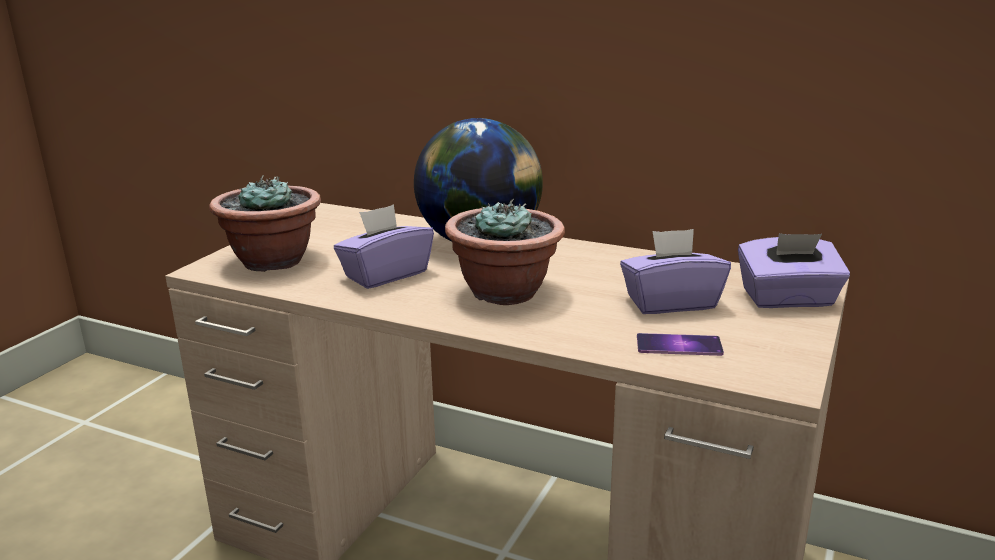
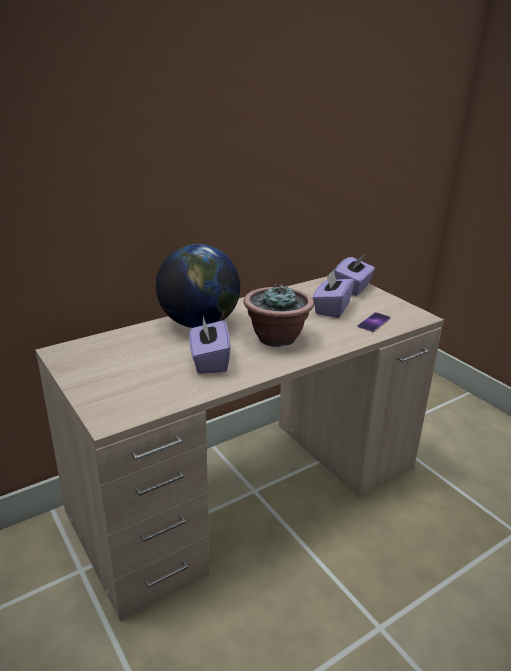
camera: 60 degrees left, 5 degrees up
(273, 261) = (132, 392): potted plant -> none

